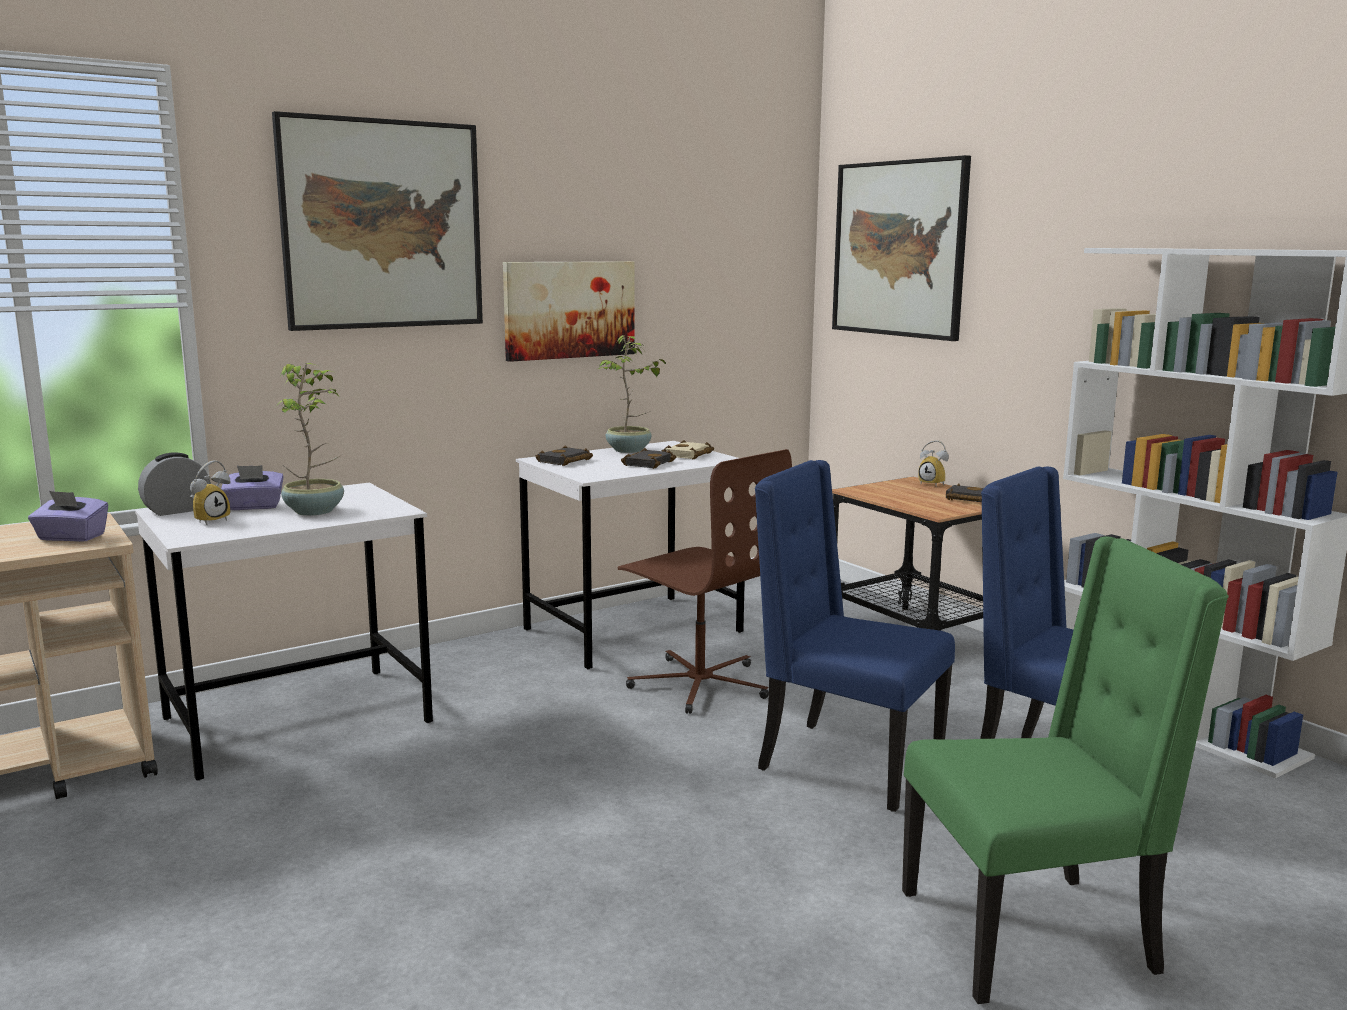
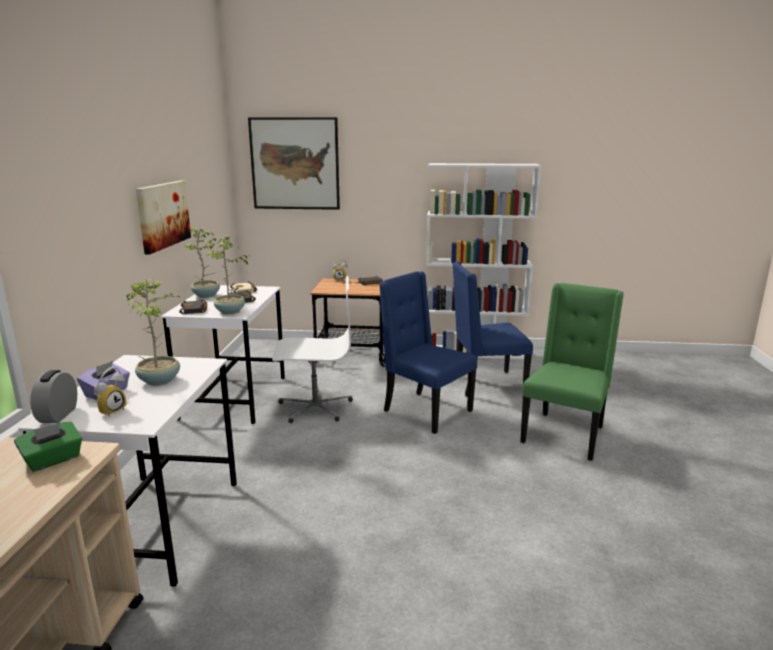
camera: 50 degrees left, 5 degrees up
(71, 537) = (53, 460): purple tissue box -> green tissue box
(210, 520) = (111, 410): alarm clock -> alarm clock turned 45 degrees clockwise
(382, 225) = (82, 170): picture -> none
(591, 472) = (230, 312): none -> potted plant
(700, 684) = (315, 407): brown office chair -> white office chair
(846, 763) = (425, 411): blue chair -> blue chair turned 60 degrees clockwise

